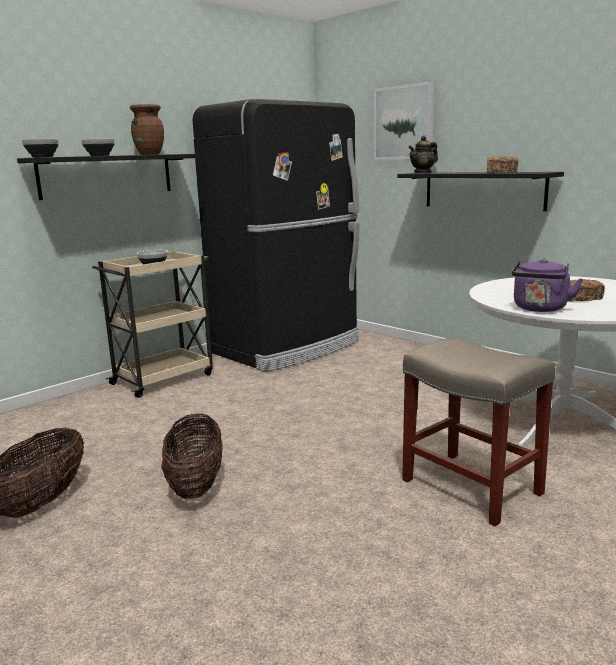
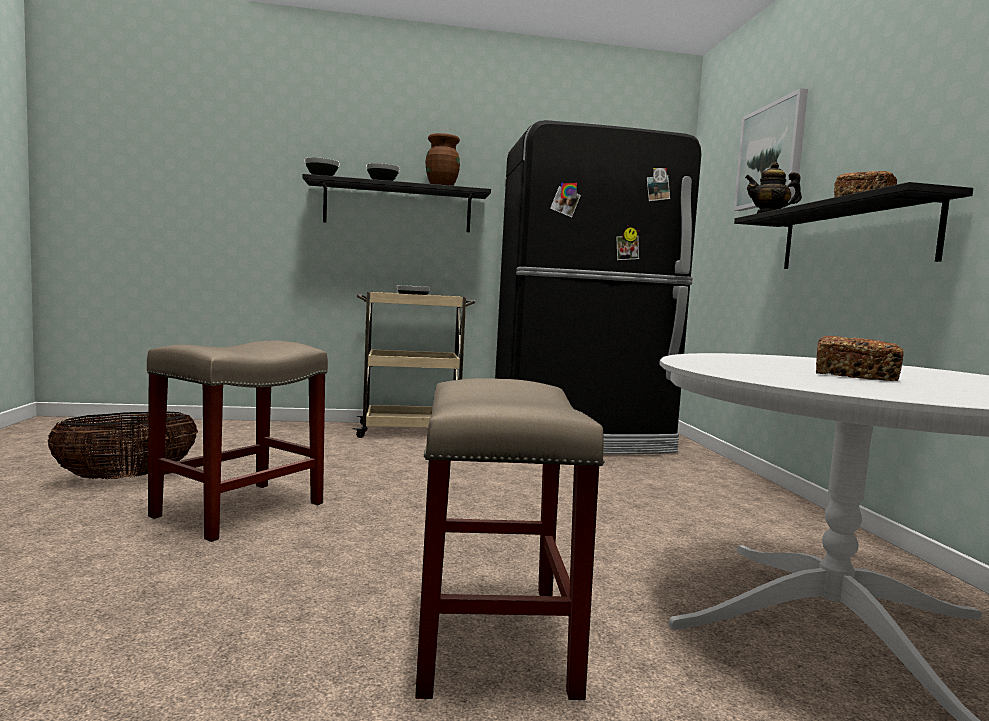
camera: 35 degrees right, 10 degrees down
(196, 485) = (241, 509): basket -> beige stool
(540, 309) = (726, 369): purple kettle -> none

